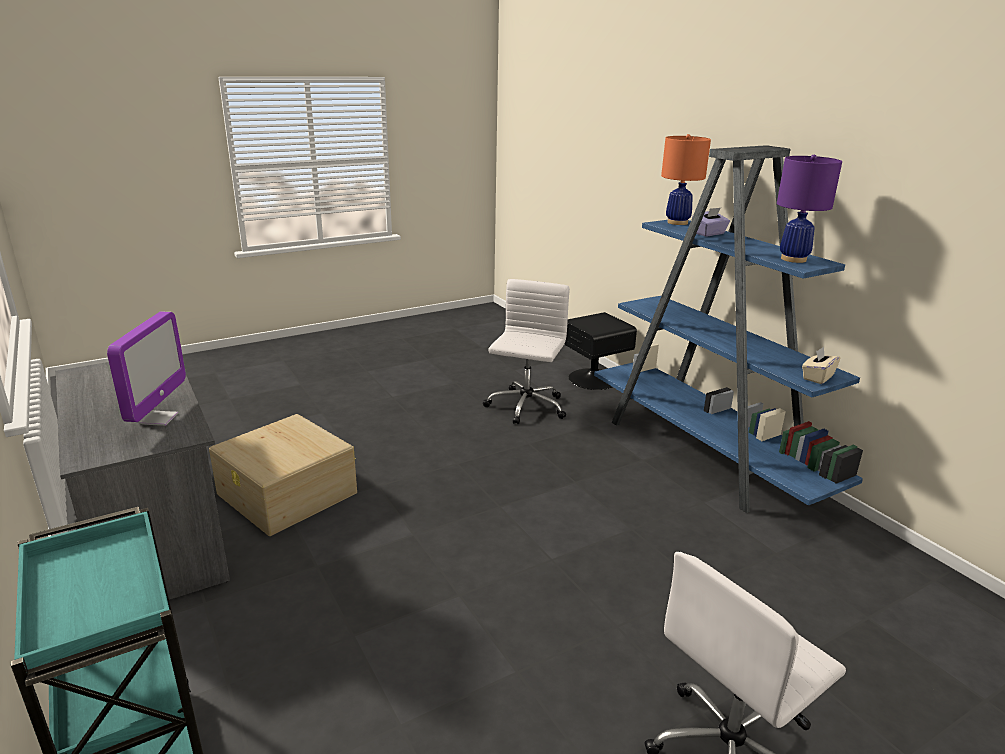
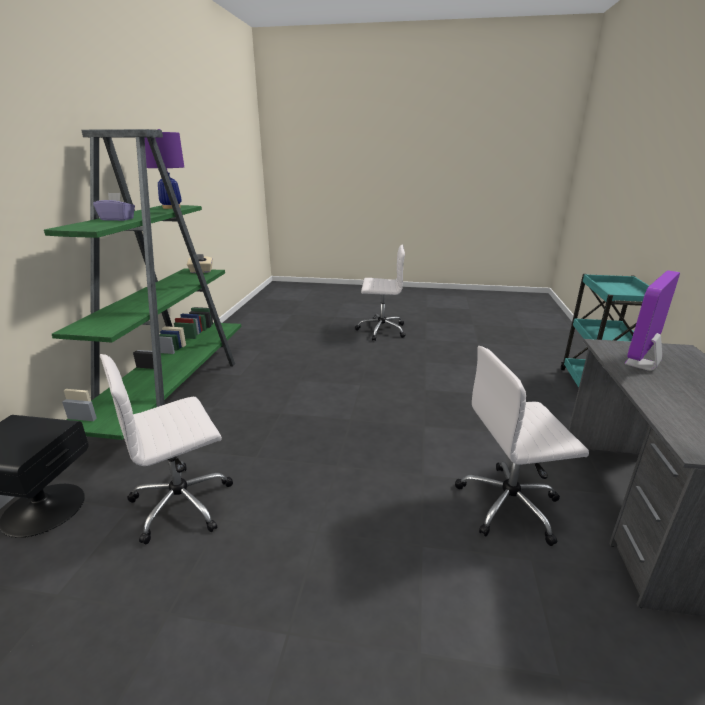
camera: 140 degrees left, 0 degrees up
(287, 493) = (510, 504): beige storage box -> white office chair
(677, 222) = (78, 226): orange table lamp -> none
(705, 454) = (174, 393): blue bookcase -> green bookcase

